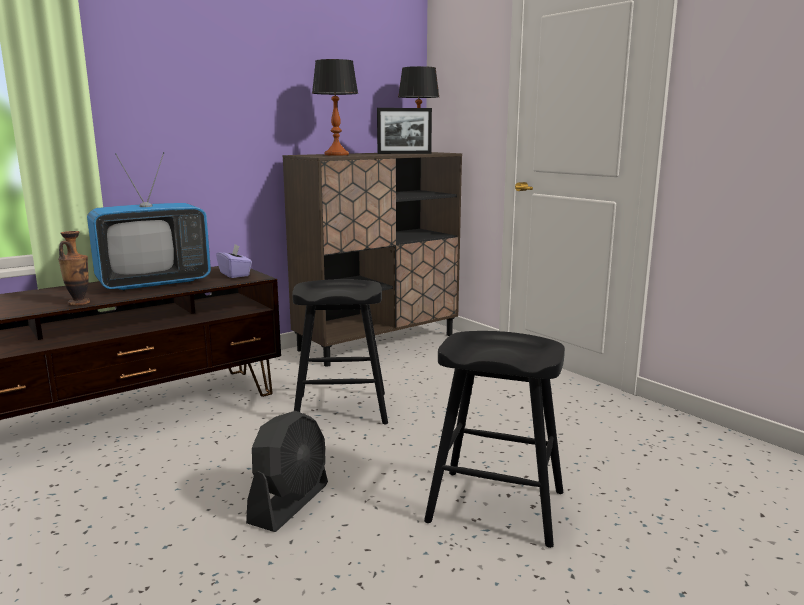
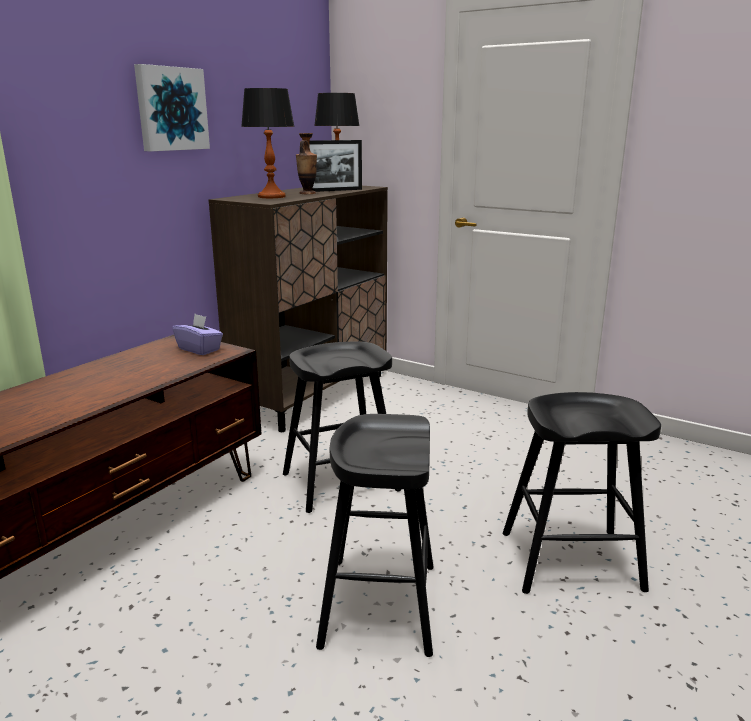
camera: 20 degrees left, 5 degrees up
(79, 303) = (56, 418): vase -> vase (307, 193)
(154, 283) = (116, 374): television -> none
(252, 78) = (171, 109): none -> picture
(290, 503) = (379, 605): black fan -> black stool

